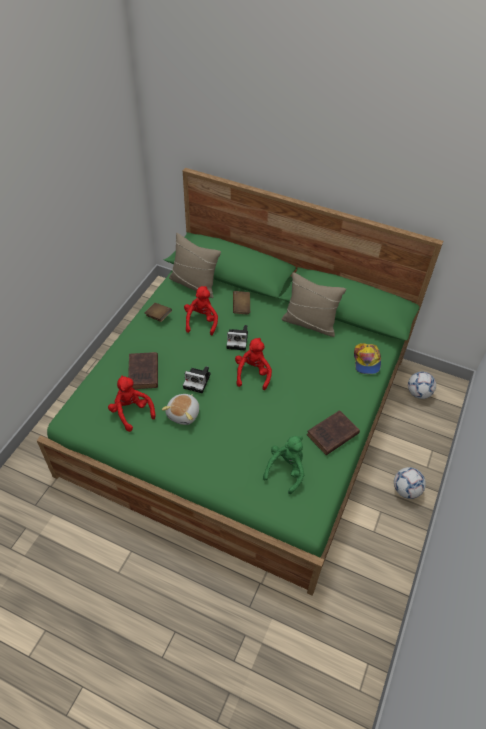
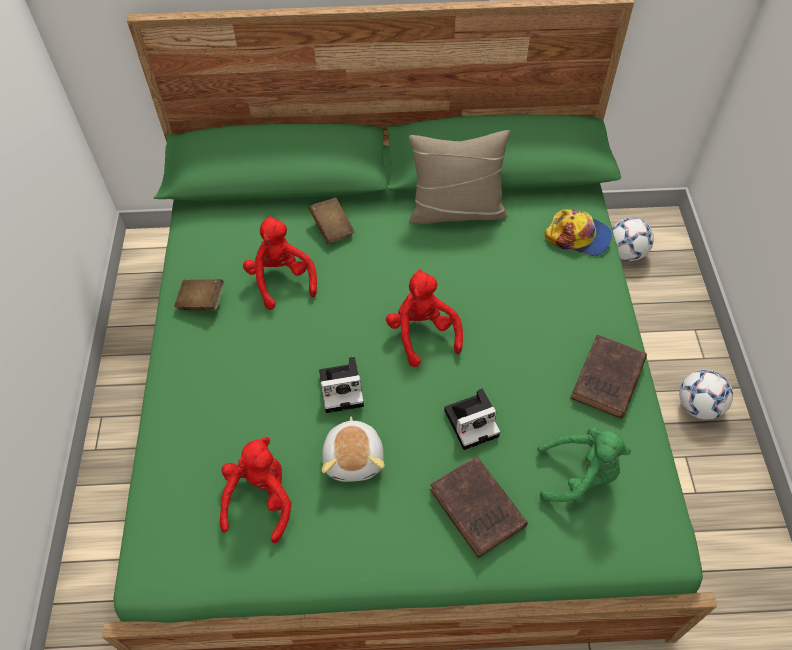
camera: 25 degrees left, 5 degrees up
(131, 412) = (261, 499): red plush toy -> red plush toy turned 75 degrees clockwise
(143, 373) = (241, 418): brown book -> brown book (479, 510)
(194, 284) = (229, 220): beige pillow -> none
(238, 340) = (364, 287): camera -> camera (473, 421)
(286, 470) = (579, 475): green plush toy -> green plush toy turned 90 degrees clockwise
(366, 361) = (578, 236): cap -> cap turned 45 degrees counterclockwise

